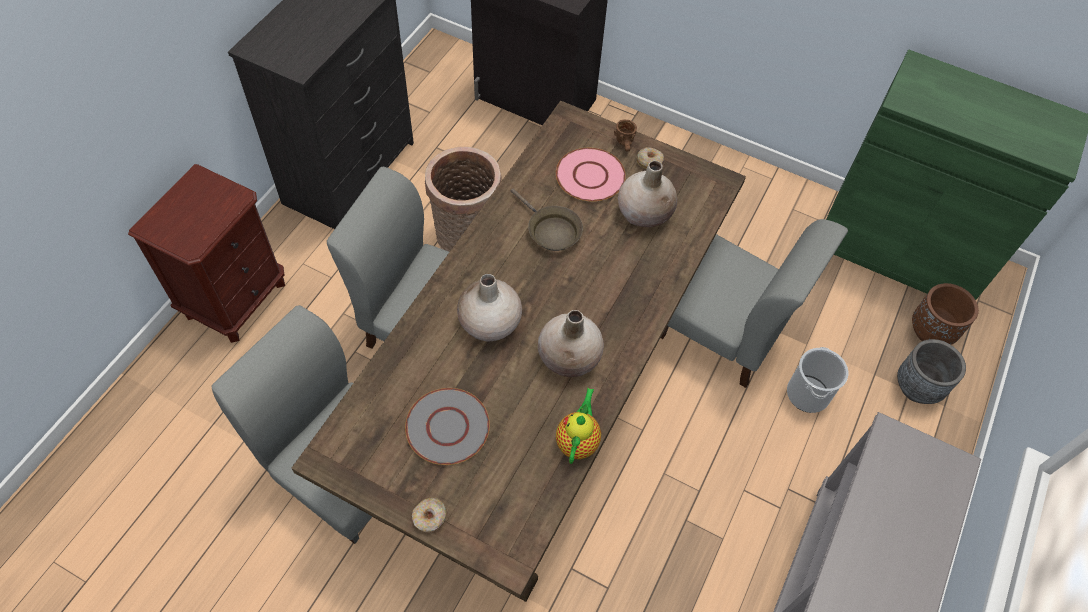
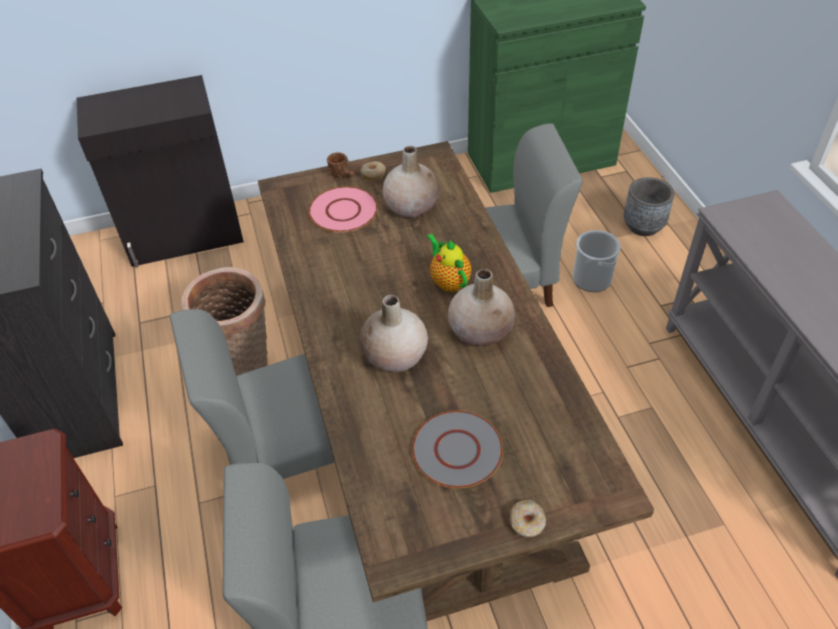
camera: 40 degrees left, 10 degrees down
(551, 231) = (360, 264): brown frying pan -> none
(578, 440) = (556, 377): teapot -> teapot (448, 281)
(931, 331) = (612, 190): brown planter -> none

